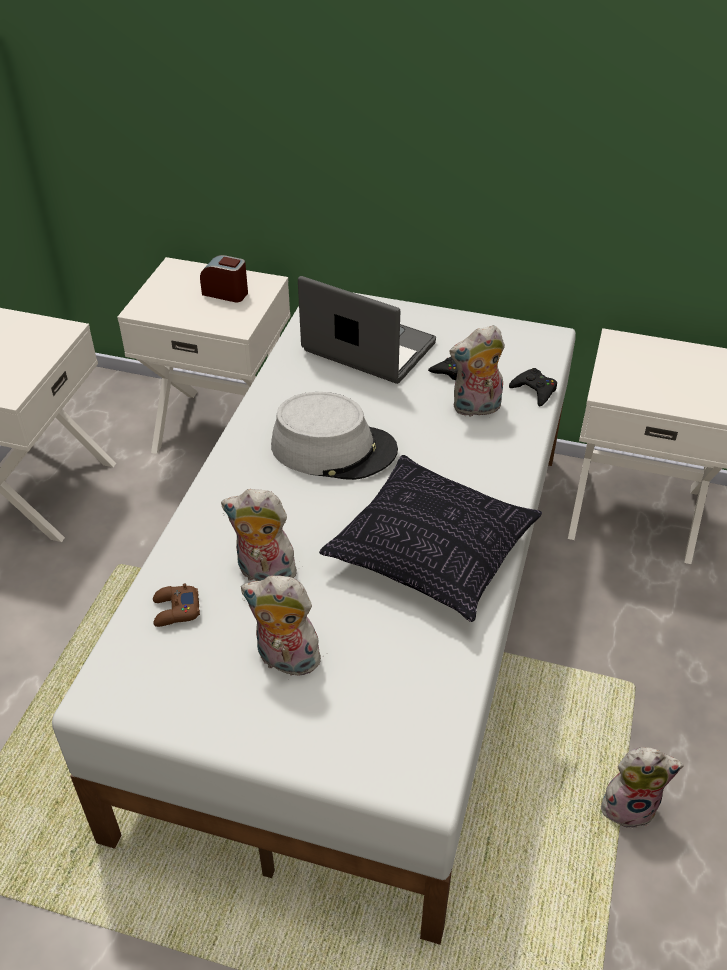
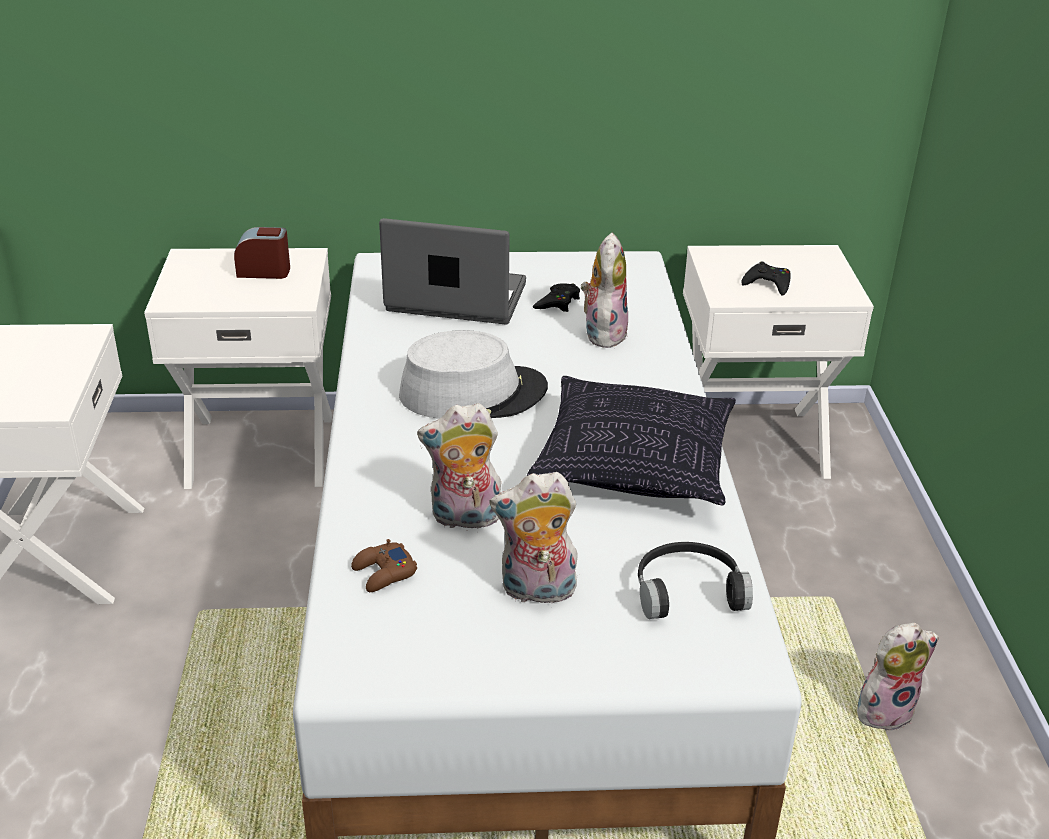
camera: 20 degrees left, 10 degrees down
(410, 693) = (687, 590): none -> black headphones
(476, 409) = (603, 333): plush toy -> plush toy turned 135 degrees clockwise
(534, 390) = (652, 308): black game controller -> black game controller (768, 284)

